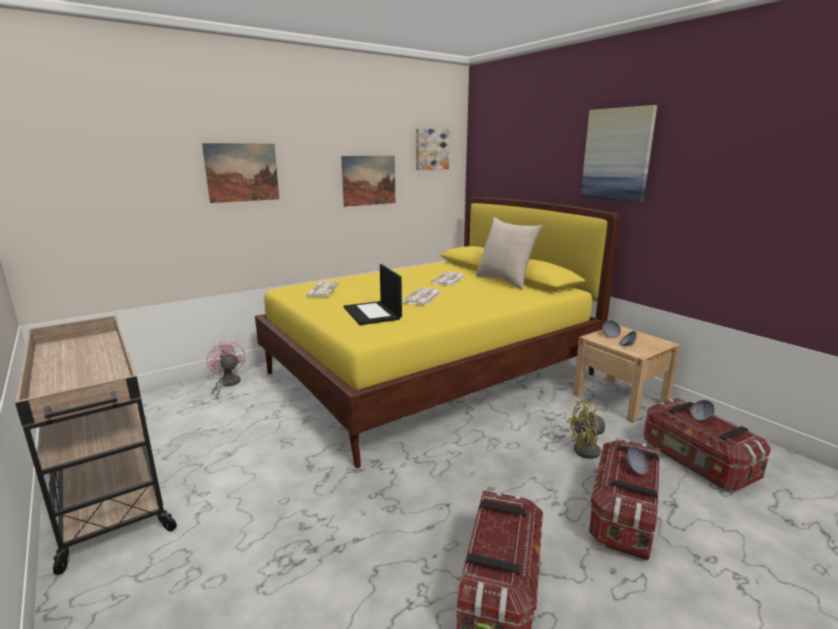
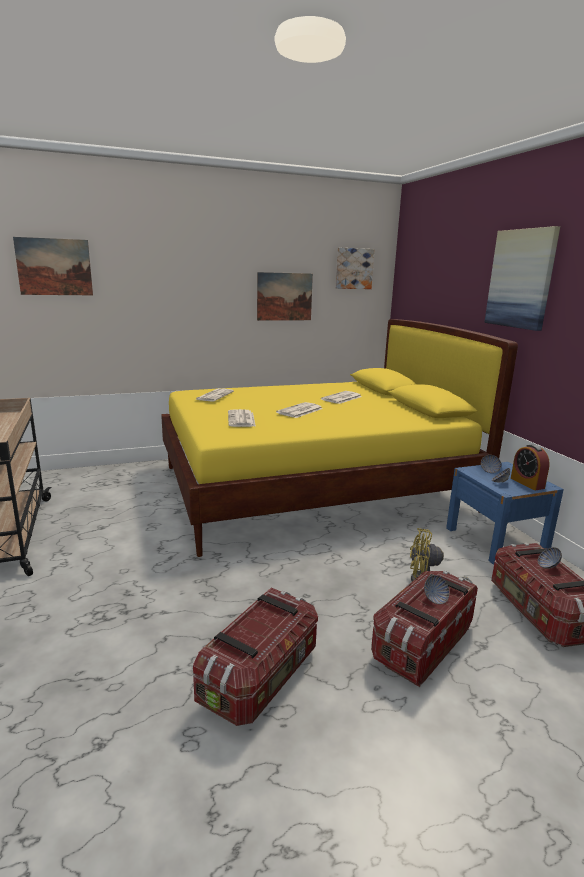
camera: 15 degrees right, 0 degrees up
(227, 384) = (131, 472): pink fan -> none
(242, 172) = (161, 284): picture -> picture (54, 267)
(372, 313) = (241, 419): laptop -> newspaper
(505, 281) = (398, 405): beige pillow -> none
(620, 399) = (495, 540): beige nightstand -> blue nightstand
(649, 343) = (527, 483): none -> alarm clock

